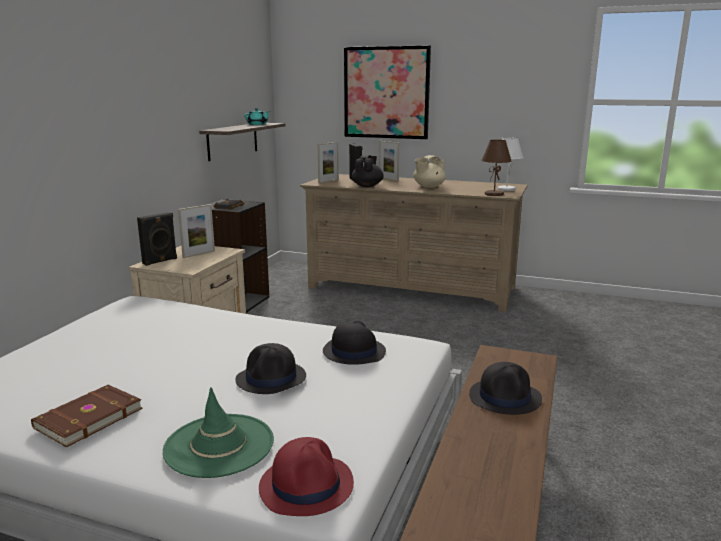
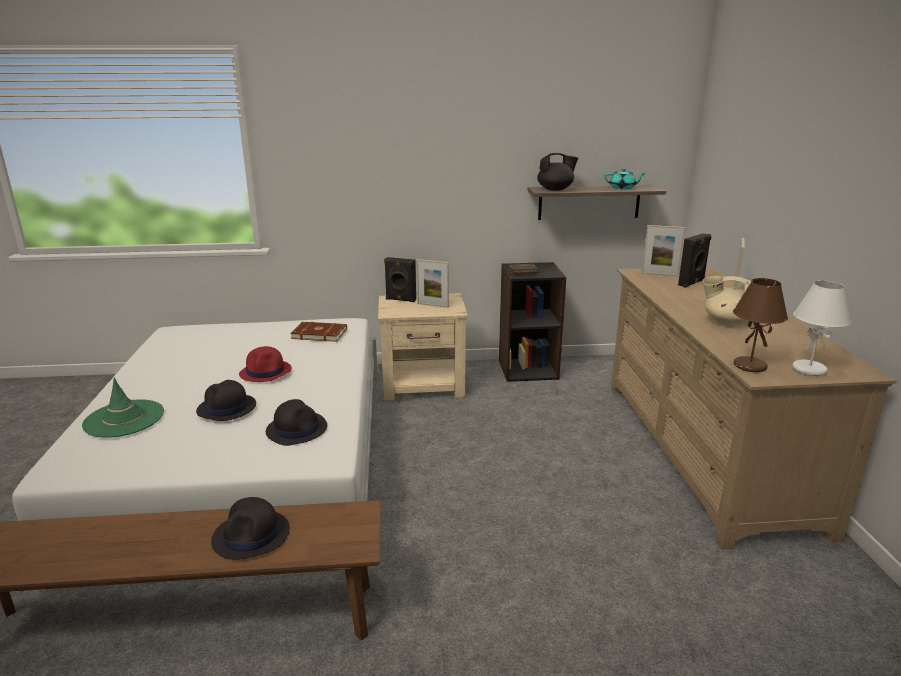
camera: 65 degrees right, 5 degrees up
(87, 418) = (157, 371): brown book -> brown book (319, 333)
(307, 485) = (74, 462): red hat -> red hat (266, 372)
(367, 186) = (665, 294): black teapot -> black teapot (555, 189)
(386, 93) = (780, 170): picture -> none

